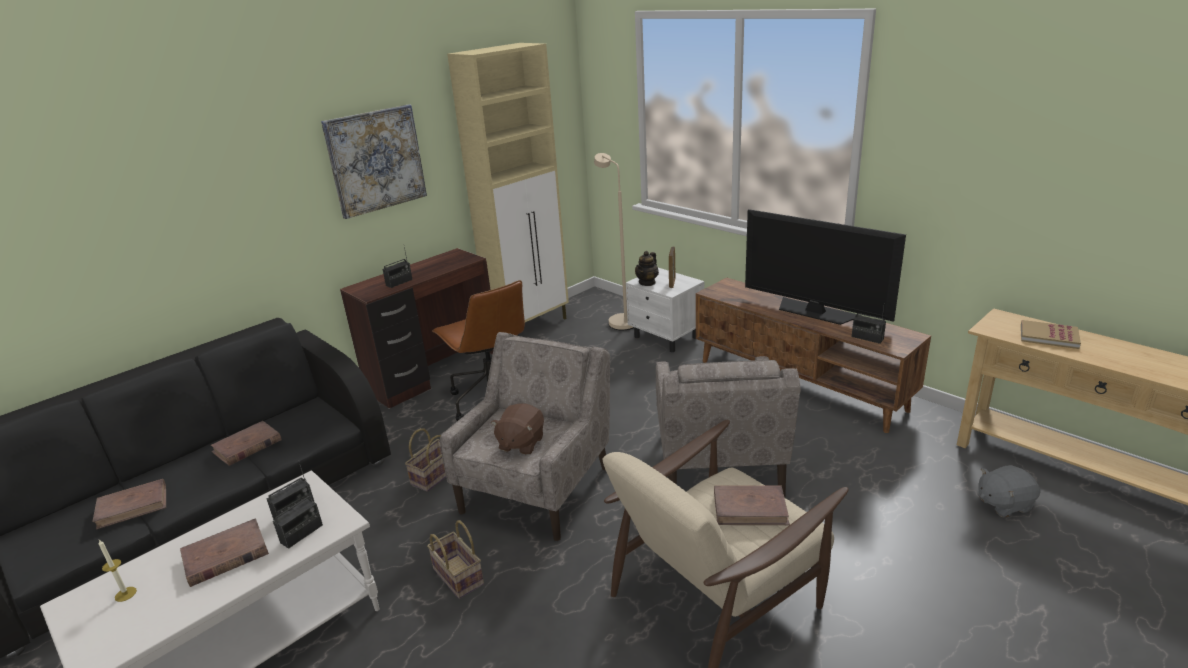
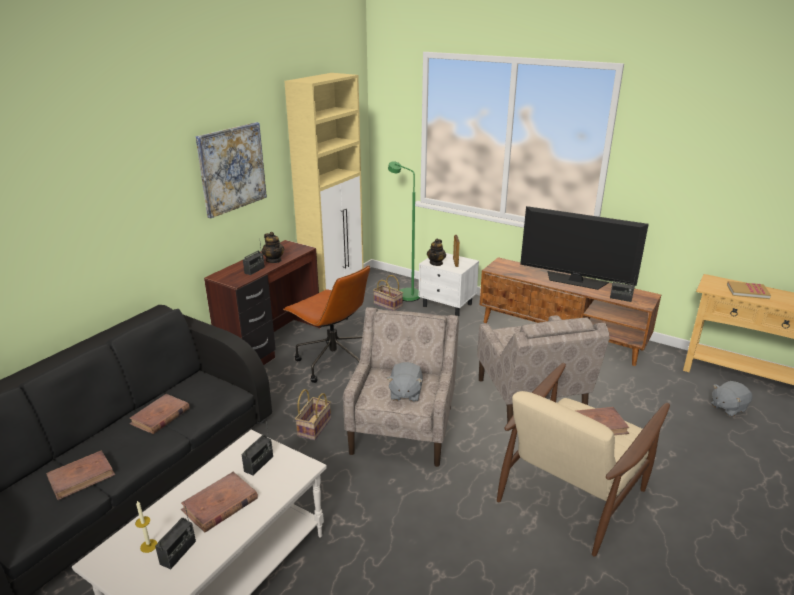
camera: 15 degrees left, 0 degrees up
(302, 534) = (276, 479): radio -> radio (178, 552)
(428, 271) = (274, 260): none -> teapot
(456, 576) = (372, 502): basket -> basket (387, 305)
(521, 443) = (405, 393): brown plush toy -> grey plush toy
(620, 320) = (405, 293): beige floor lamp -> green floor lamp

